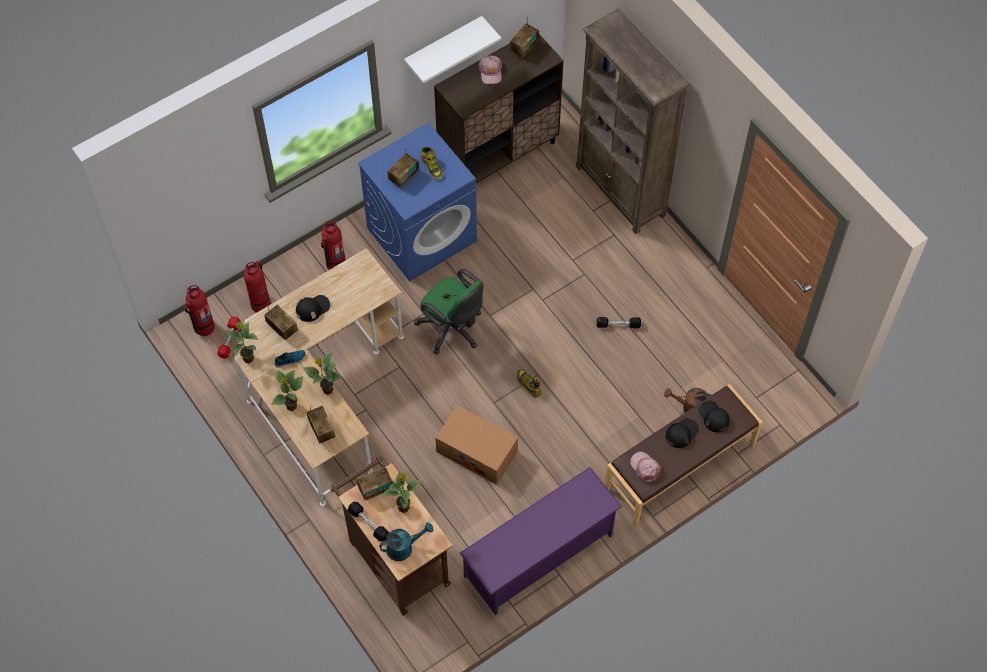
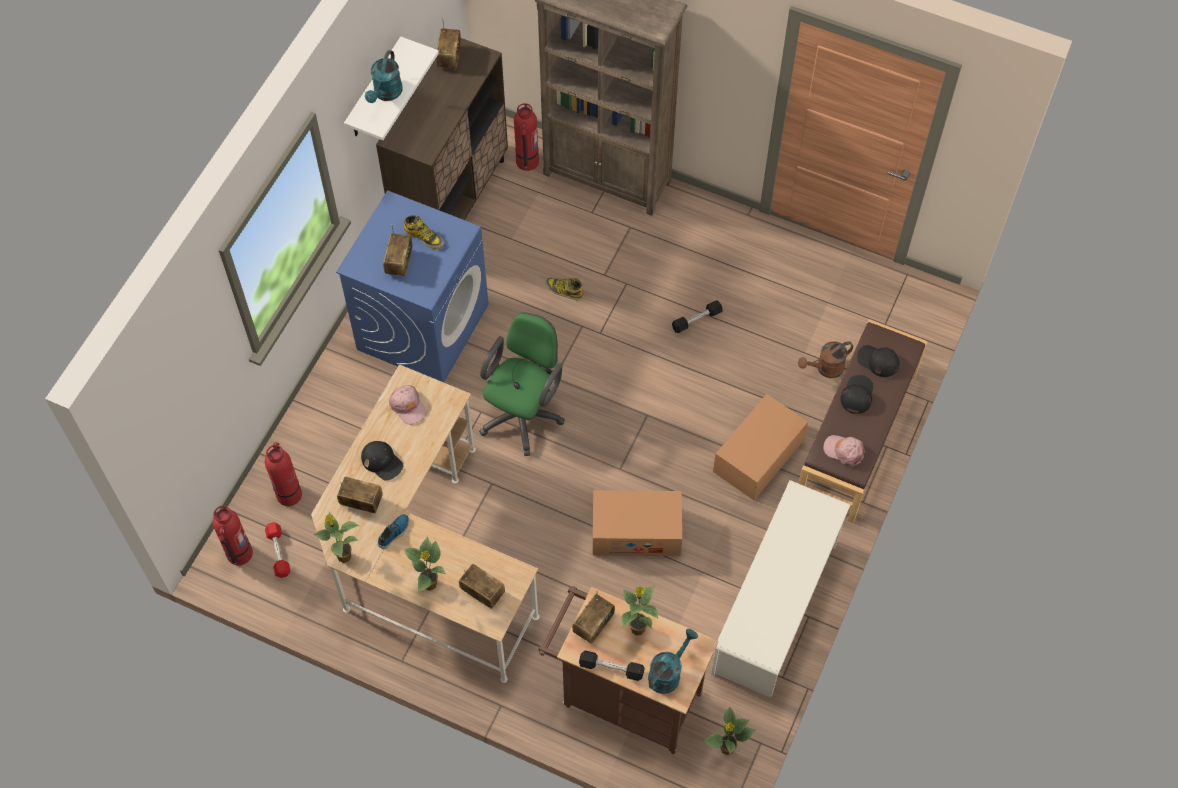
camera: 30 degrees left, 0 degrees up
(312, 308) = (382, 461): black cap -> black cap turned 105 degrees clockwise
(327, 390) = (459, 545): potted plant -> potted plant (726, 749)
(335, 264) = (346, 407): fire extinguisher -> fire extinguisher (527, 161)
(445, 52) = (386, 94): none -> turquoise watering can
(452, 329) = (524, 413): green office chair -> green office chair turned 75 degrees counterclockwise
(490, 72) = (430, 100): pink cap -> pink cap (408, 406)
(528, 384) = (643, 430): boot -> boot (564, 290)
(539, 556) = (775, 608): purple shoe rack -> white shoe rack
(598, 444) = (758, 456): none -> cardboard box

